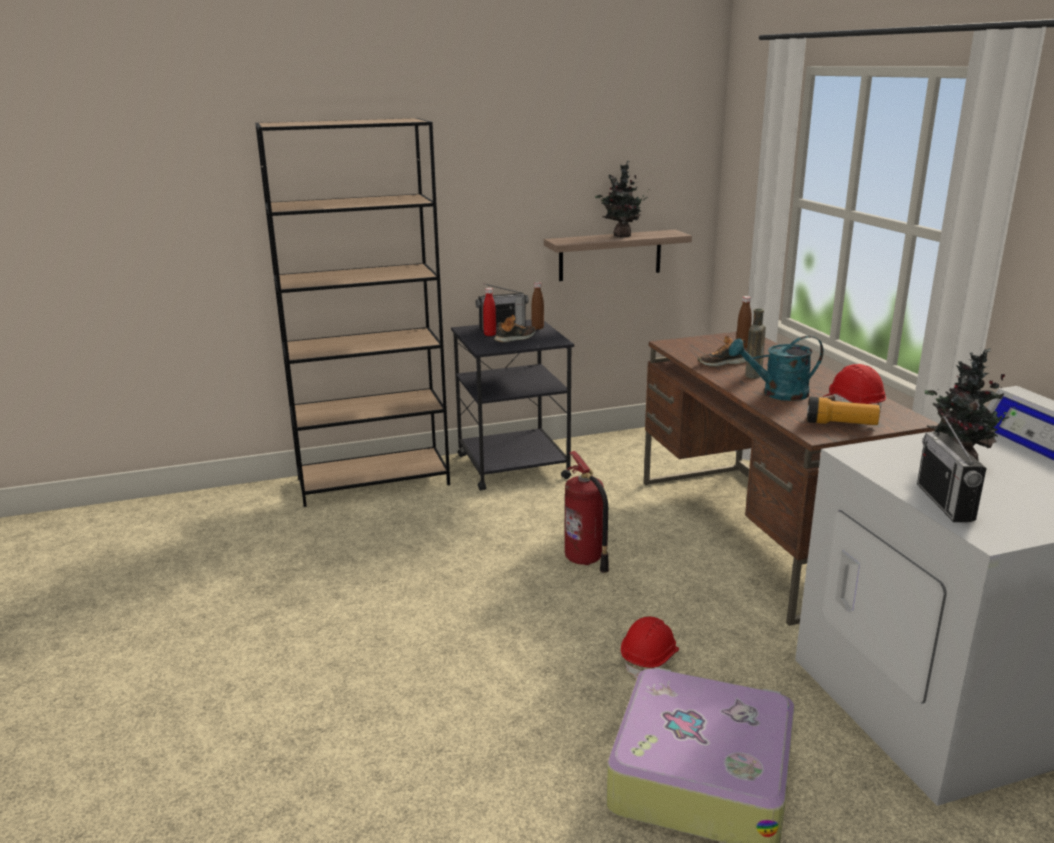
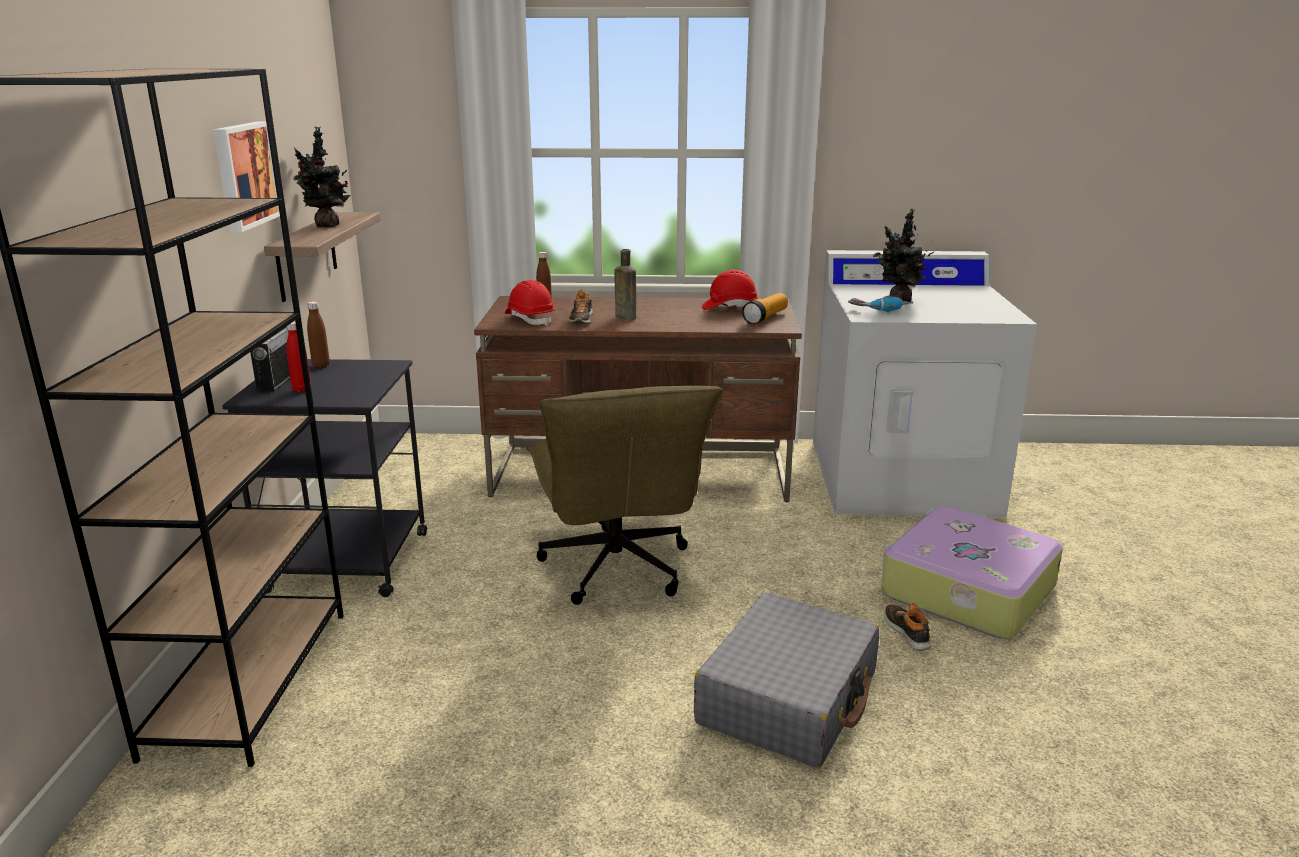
camera: 70 degrees left, 0 degrees up
(442, 678) = (788, 698): none -> grey suitcase
(515, 338) = (343, 380): shoe -> shoe (907, 632)
(530, 188) = (243, 175): none -> picture
(584, 560) = (615, 565): fire extinguisher -> beige office chair
(650, 659) = (806, 573): red hard hat -> red hard hat (530, 319)
(777, 394) = (682, 320): turquoise watering can -> none
(896, 458) = (880, 310): none -> power drill
(944, 502) = (958, 316): radio -> none

